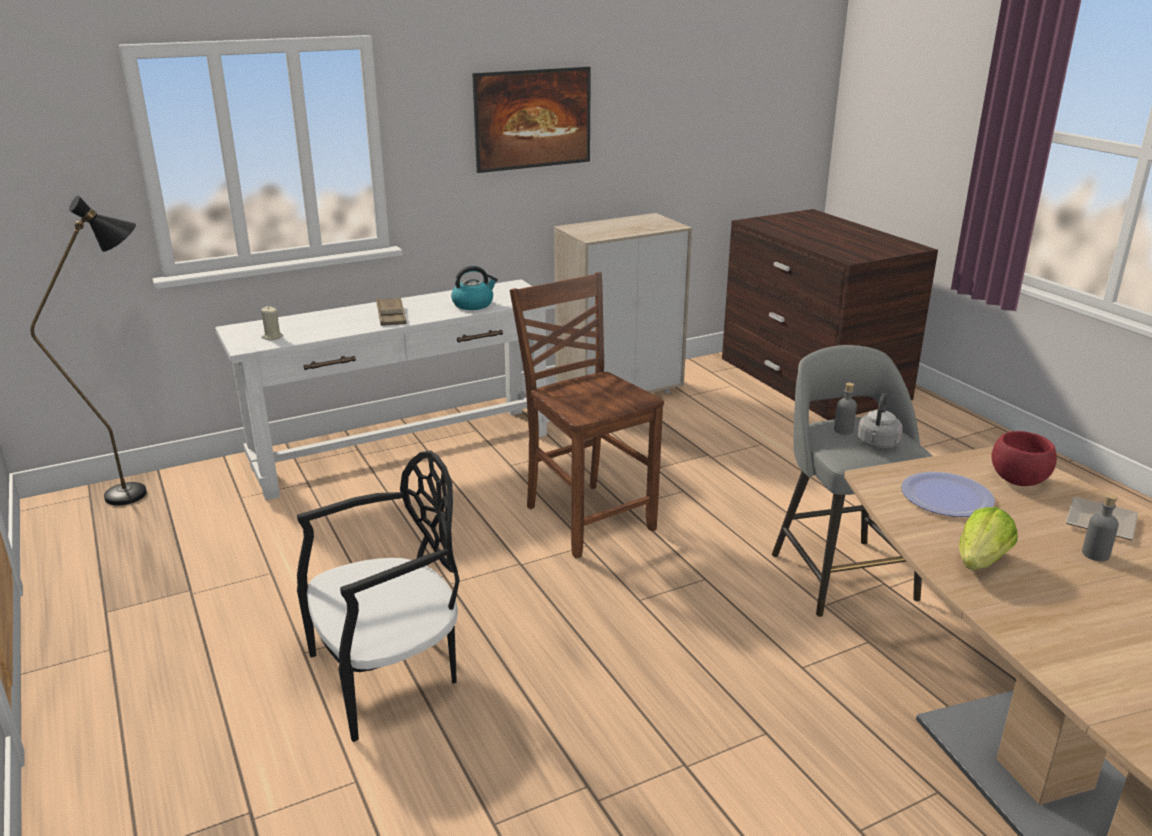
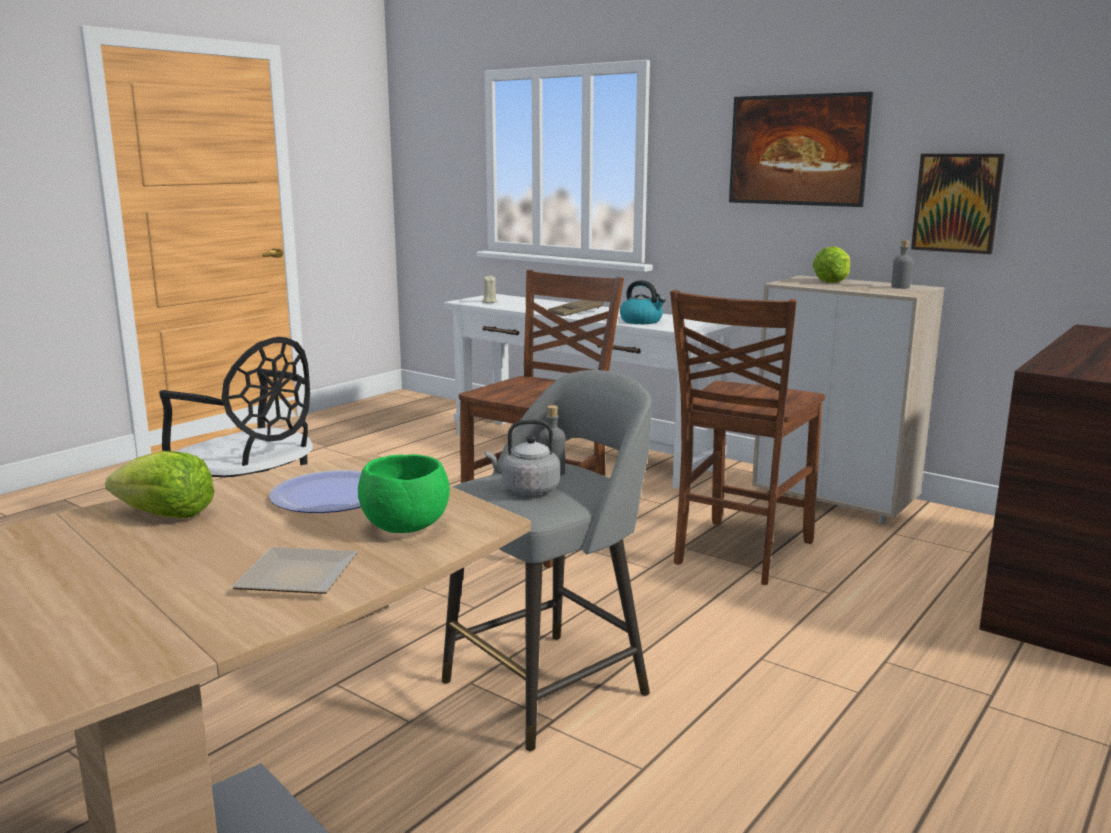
camera: 65 degrees right, 10 degrees down
(141, 491) = (437, 407): black floor lamp -> none
(599, 226) = (832, 281): none -> lettuce
(650, 149) = (957, 203): none -> picture
(681, 452) = (739, 553): none -> brown chair
(1018, 481) = (405, 528): red bowl -> green bowl
(1095, 554) = (197, 573): grey bottle -> grey bottle (900, 287)

